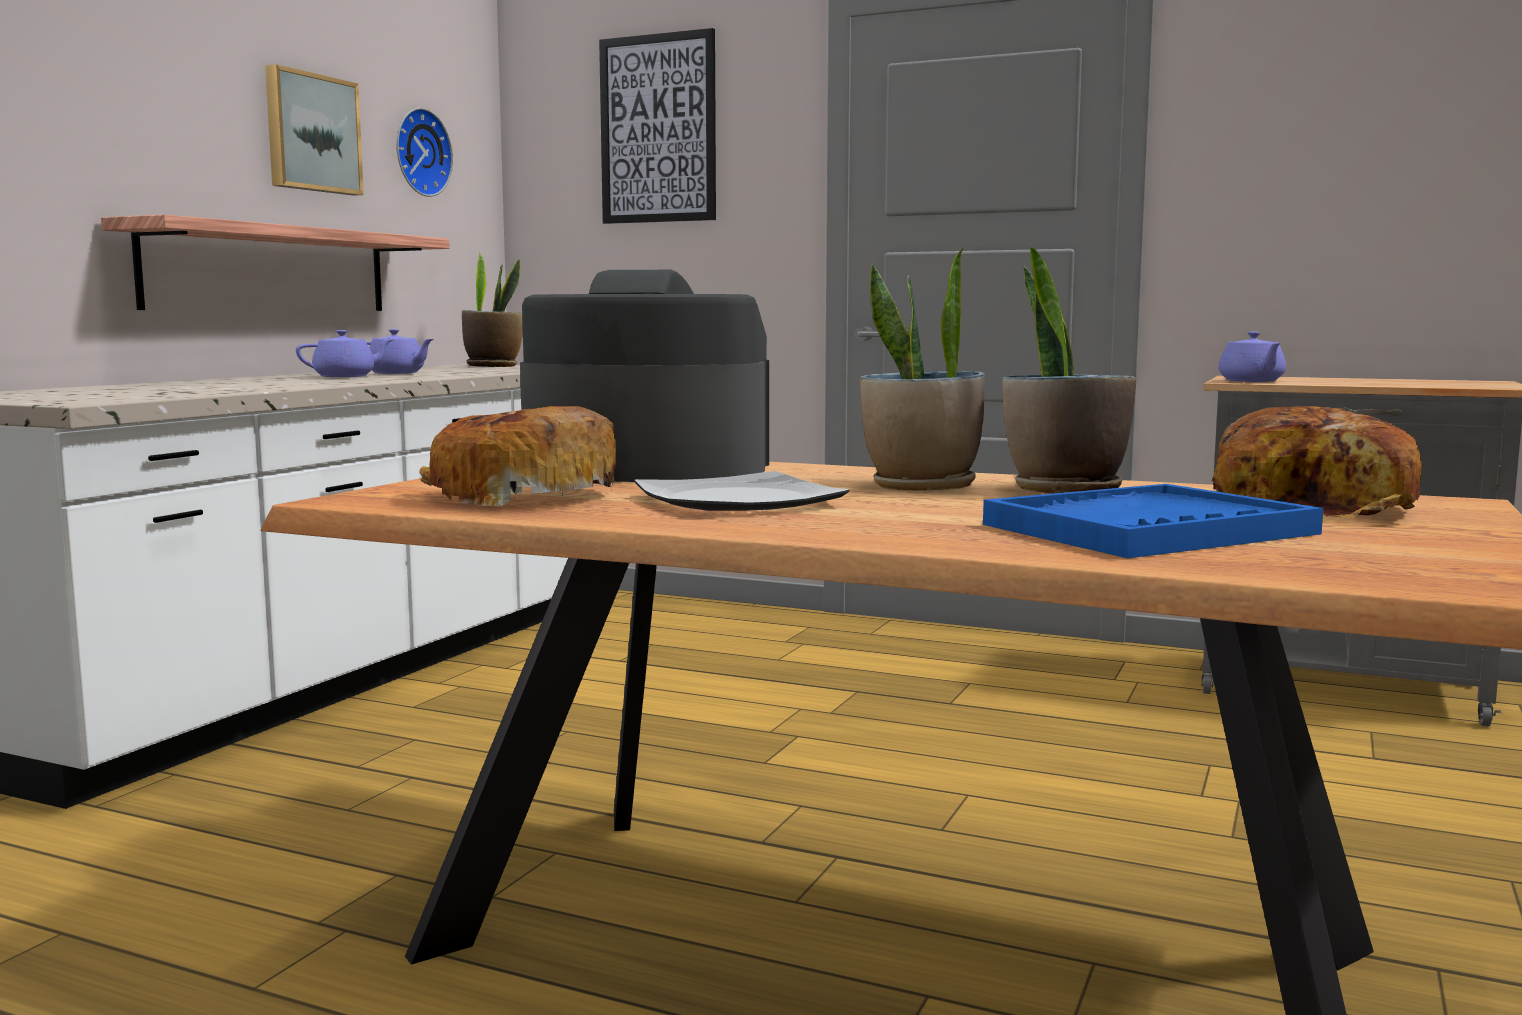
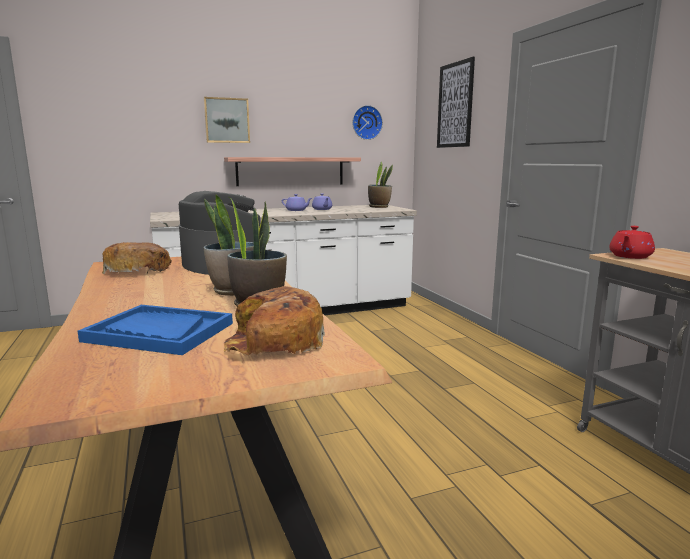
camera: 45 degrees right, 5 degrees up
(311, 133) = (312, 121): picture -> picture (227, 120)
(741, 501) = (160, 285): plate -> none
(1251, 381) = (629, 256): purple teapot -> red teapot

